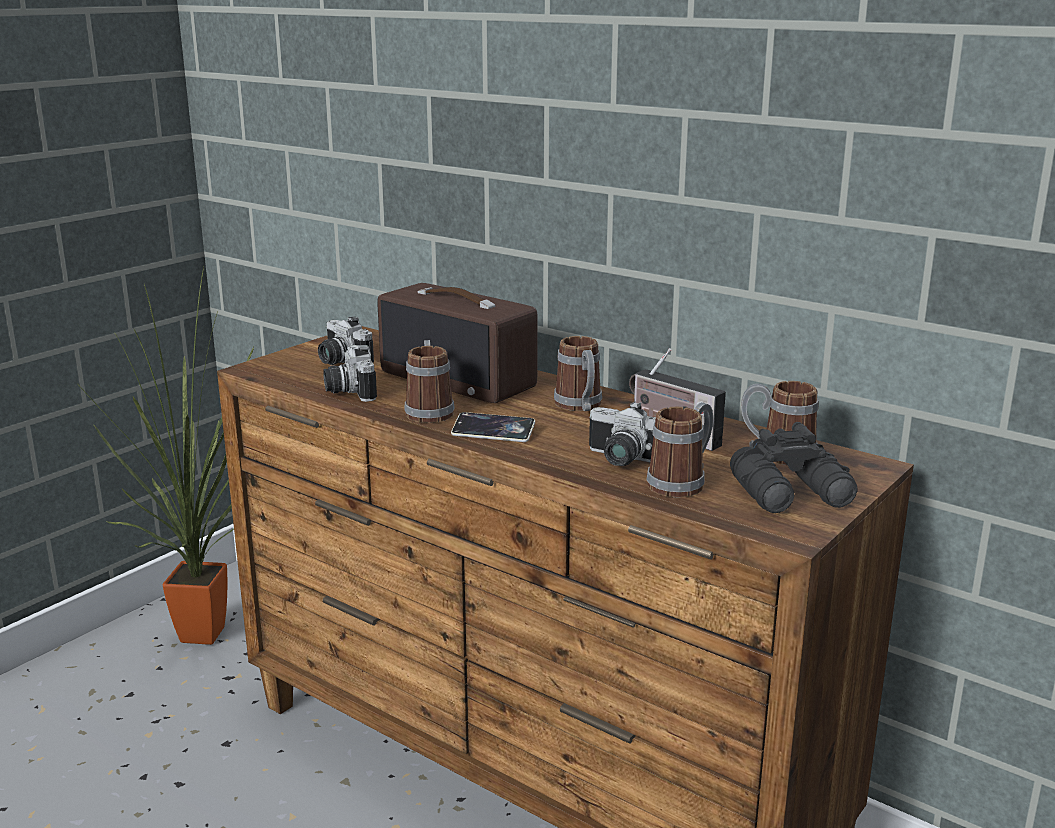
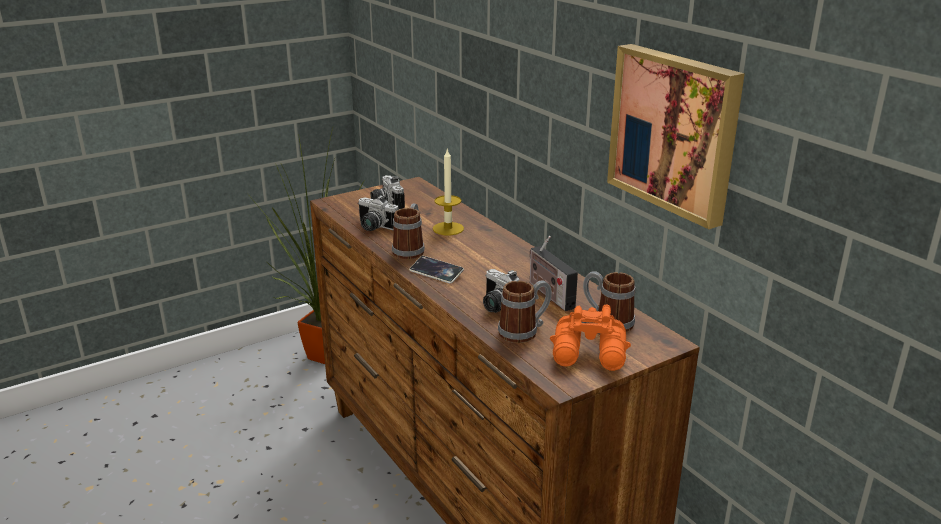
camera: 20 degrees right, 5 degrees up
(348, 391) = (373, 227): camera -> camera turned 60 degrees counterclockwise
(460, 379) = (448, 228): radio -> candle
(580, 406) = (508, 262): mug -> none
(793, 494) = (590, 354): black binoculars -> orange binoculars
(848, 174) = (675, 132): none -> picture

